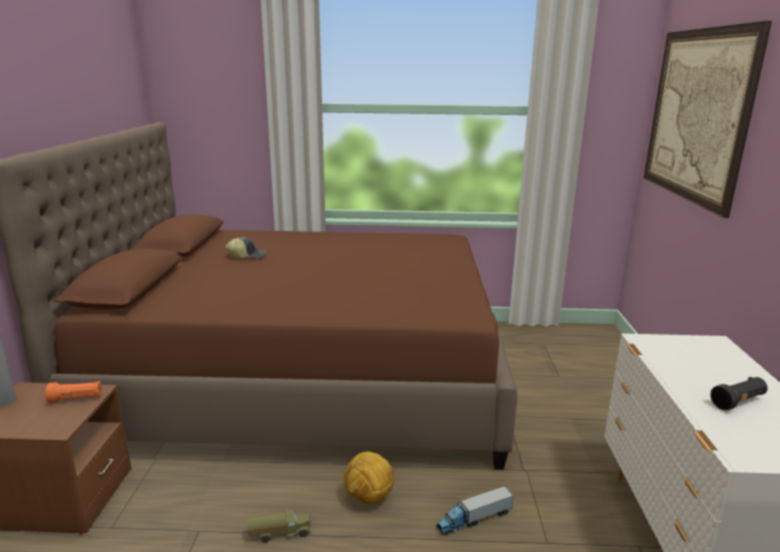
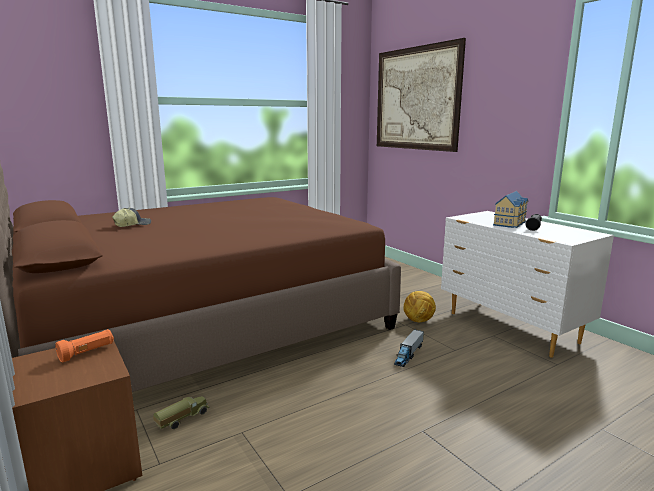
camera: 35 degrees left, 5 degrees down
(280, 533) = (304, 408): toy truck -> toy truck (182, 419)
(369, 498) = (337, 368): football -> football (419, 321)
(712, 378) = (510, 223): none -> toy house

